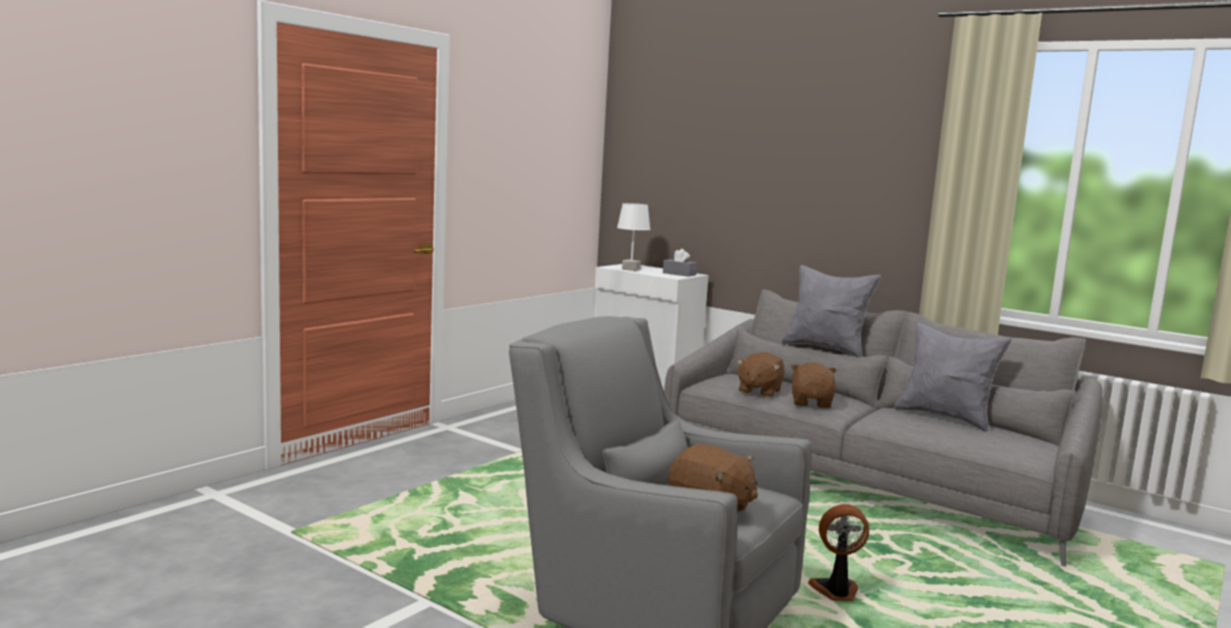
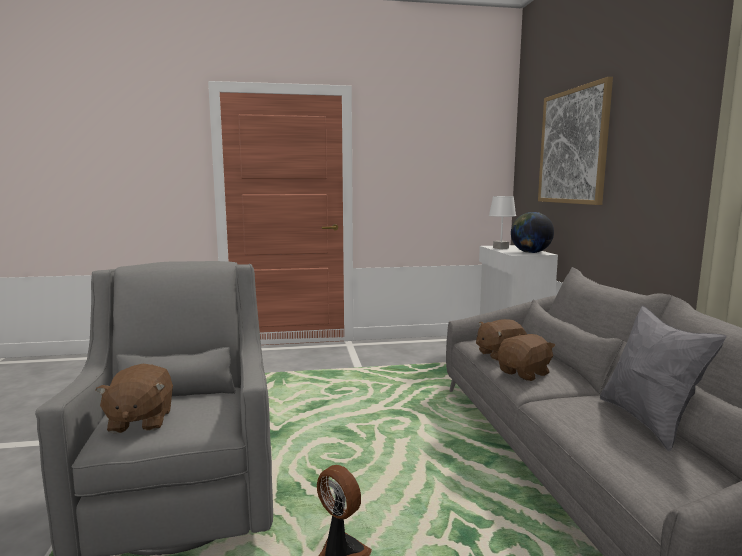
camera: 45 degrees right, 0 degrees up
(679, 274) = (530, 252): grey tissue box -> globe
(725, 152) = (573, 147): none -> picture
(825, 349) = (585, 326): grey pillow -> none

